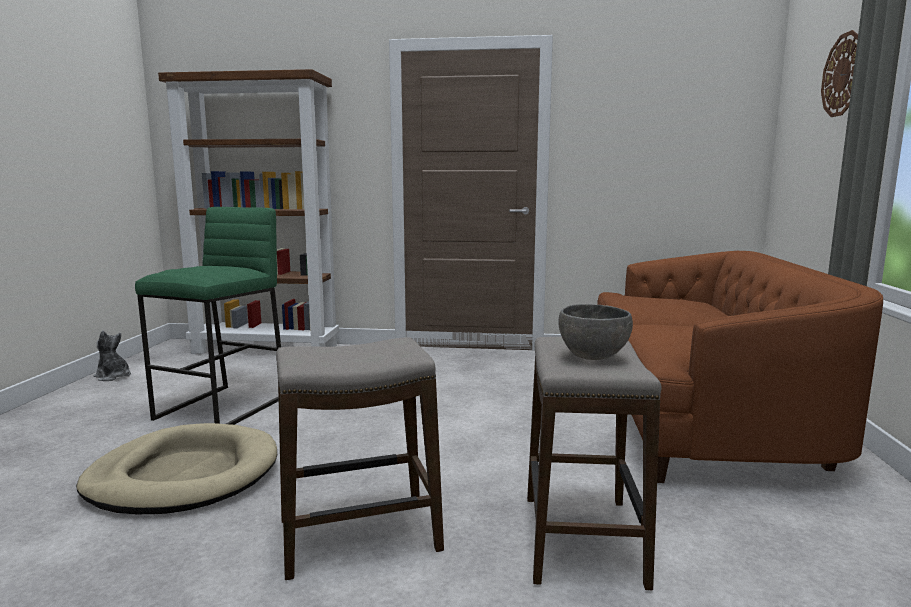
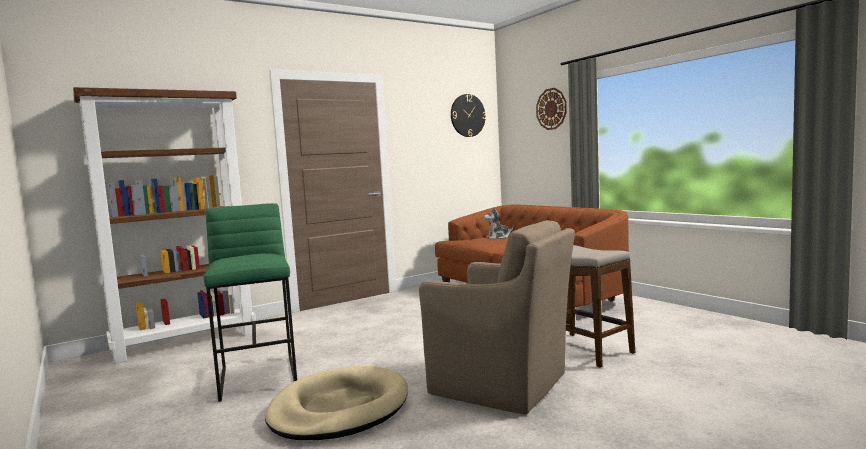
camera: 40 degrees left, 5 degrees down
(113, 376) = (79, 398): plush toy -> plush toy (498, 237)
(359, 536) = (502, 385): stool -> brown armchair
(592, 356) = (584, 250): grey bowl -> none
(709, 94) = (467, 115): none -> wall clock

